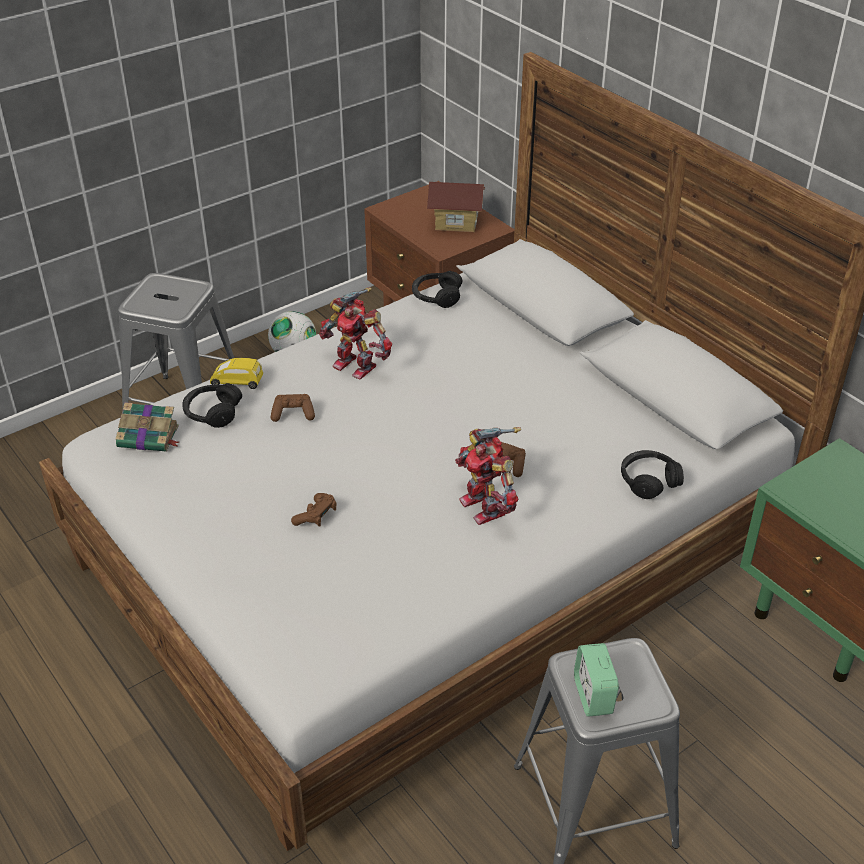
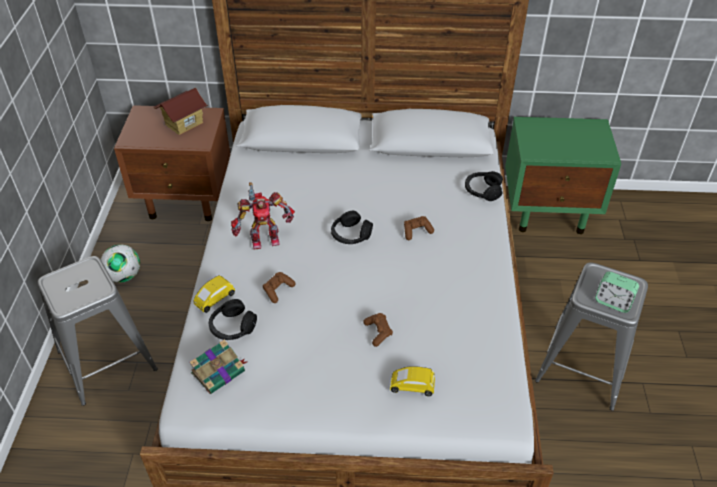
camera: 50 degrees left, 5 degrees up
(266, 582) = (412, 386): none -> yellow toy car
(436, 296) = (244, 171): black headphones -> black headphones (350, 235)
(485, 506) = (441, 258): toy robot -> none

